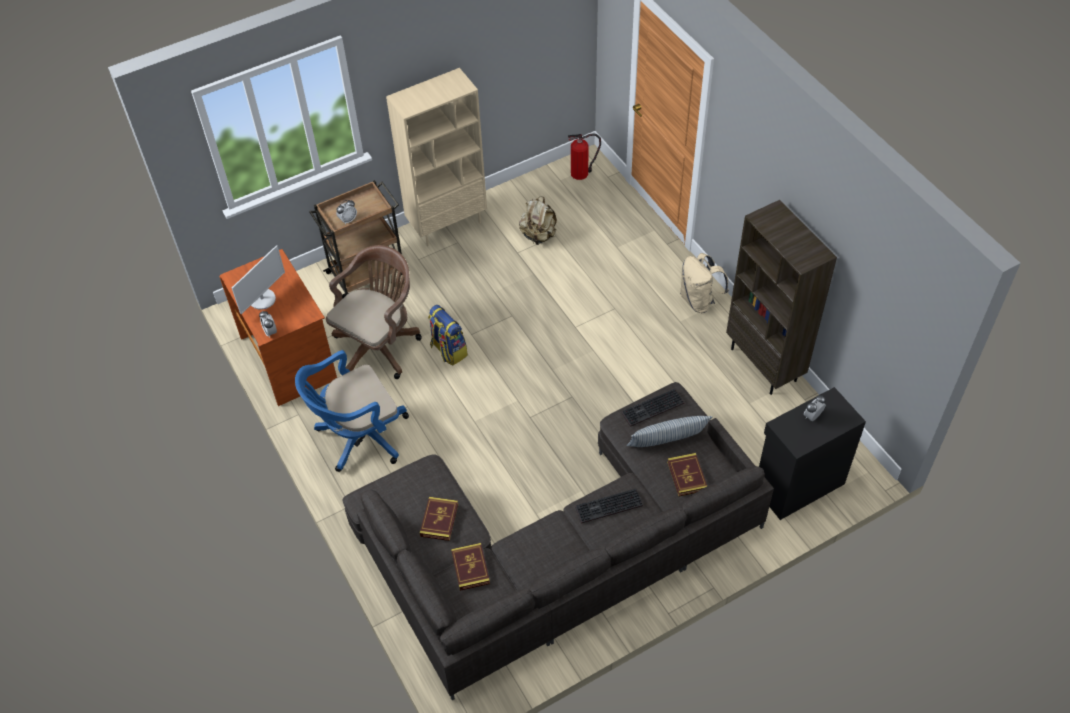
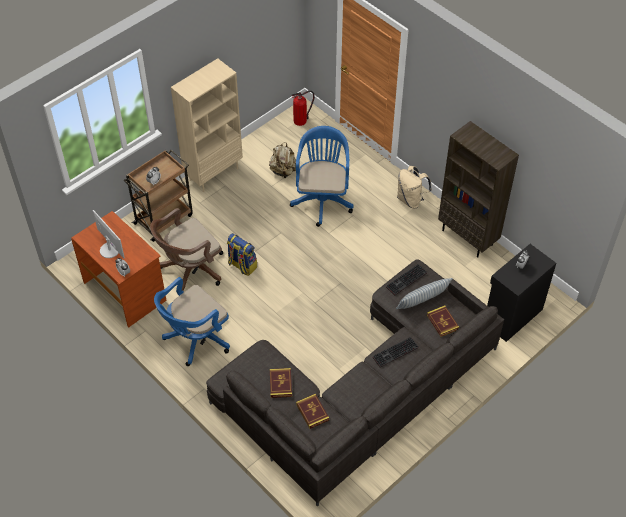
camera: 15 degrees left, 0 degrees up
(262, 299) = (110, 250): monitor -> monitor turned 60 degrees counterclockwise
(379, 345) = (190, 270): brown office chair -> brown office chair turned 150 degrees counterclockwise
(579, 280) = (322, 199): none -> blue office chair

